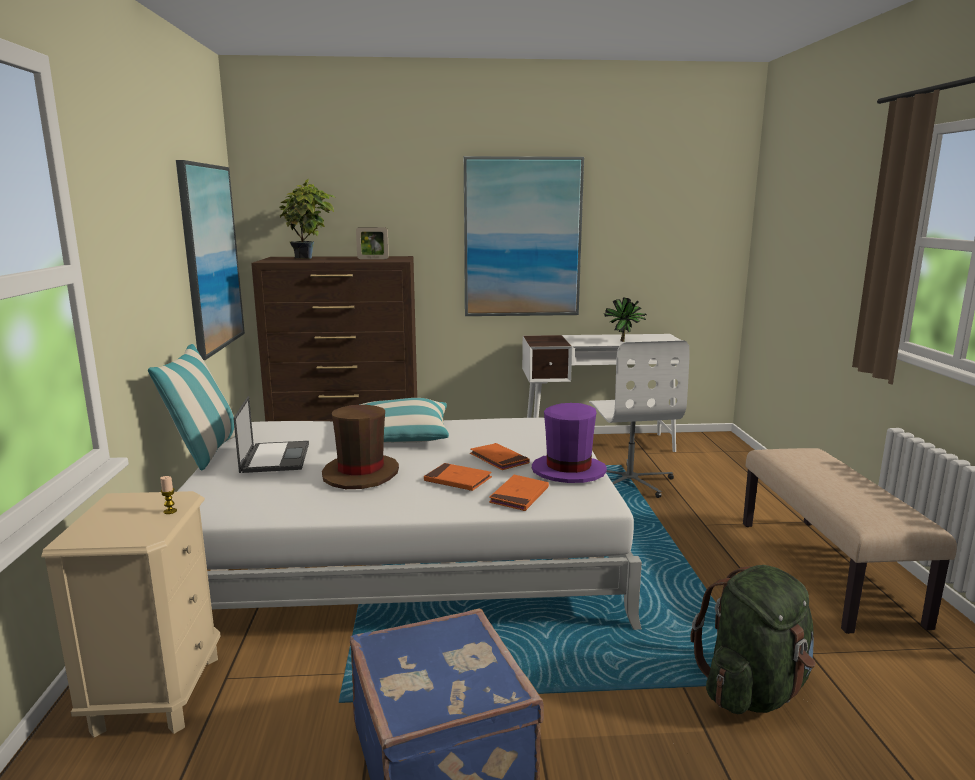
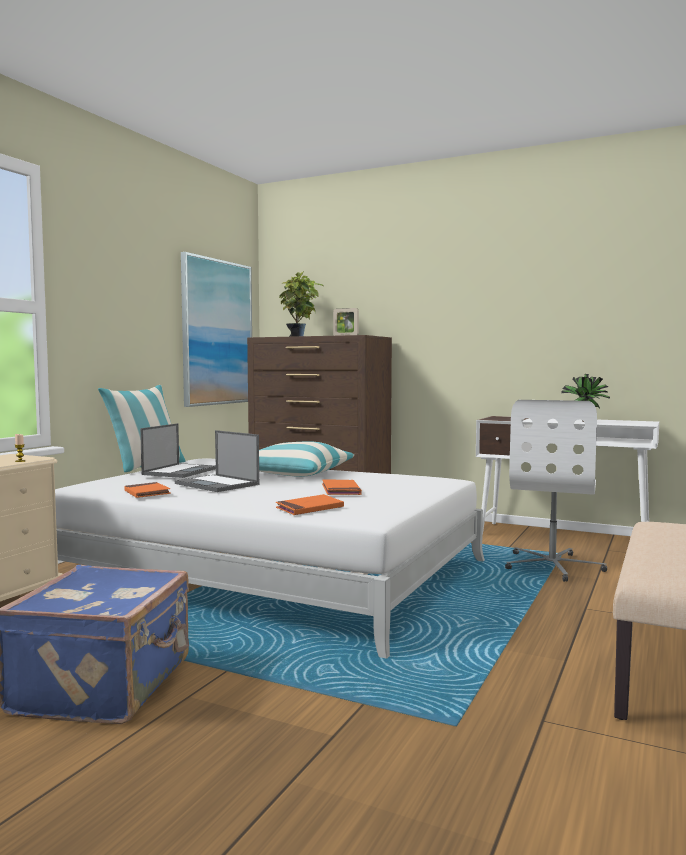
camera: 30 degrees right, 10 degrees down
(361, 474) = (218, 484): brown hat -> laptop
(458, 480) = (279, 495): orange book -> orange book (147, 493)
(522, 238) = (493, 318): picture -> none
(568, 471) = (386, 503): purple hat -> none
(753, 690) = (429, 726): green backpack -> none

